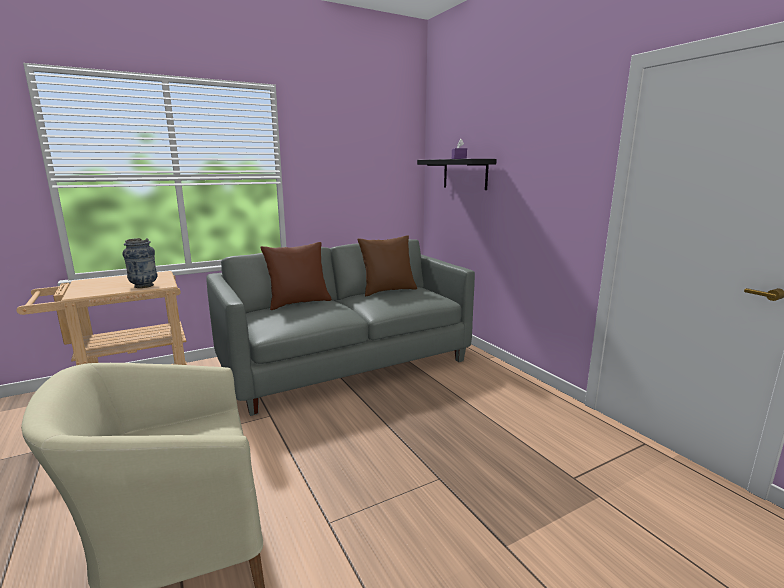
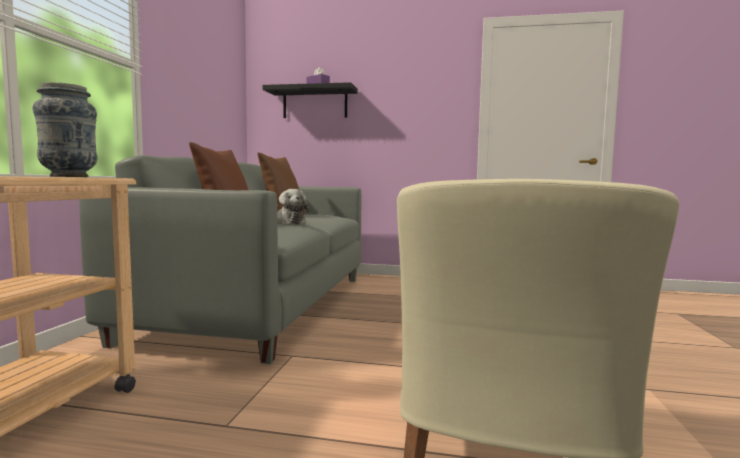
camera: 50 degrees left, 10 degrees down
(333, 309) = (289, 222): none -> plush toy

